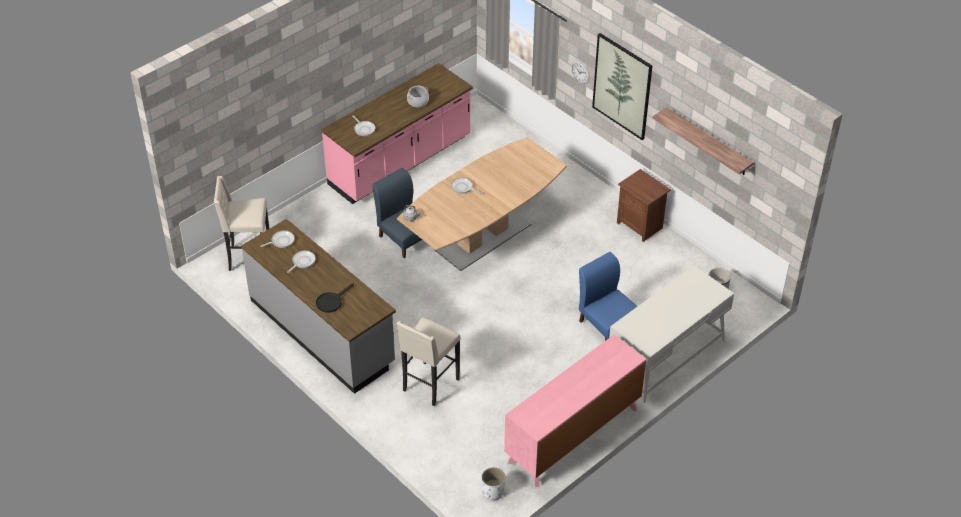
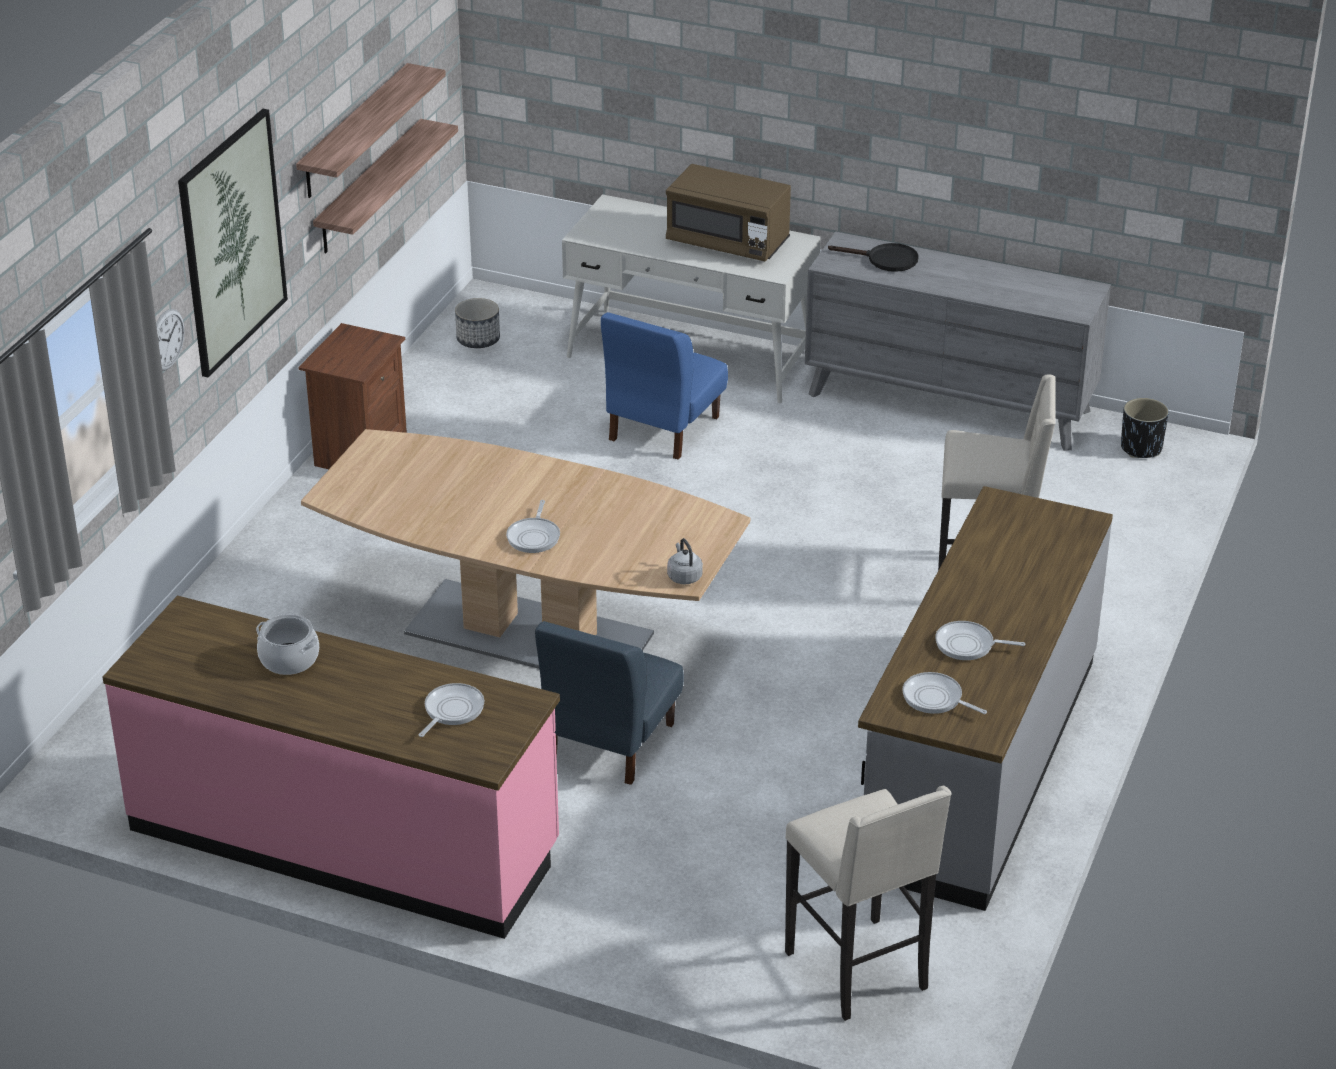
camera: 115 degrees left, 10 degrees down
(331, 301) = (1039, 567): black frying pan -> black frying pan (885, 260)
(493, 491) = (1141, 448): white planter -> black planter
(573, 435) = (950, 402): pink dresser -> grey dresser
(661, 320) = (728, 242): none -> brown microwave
(712, 173) = (369, 187): none -> shelf

